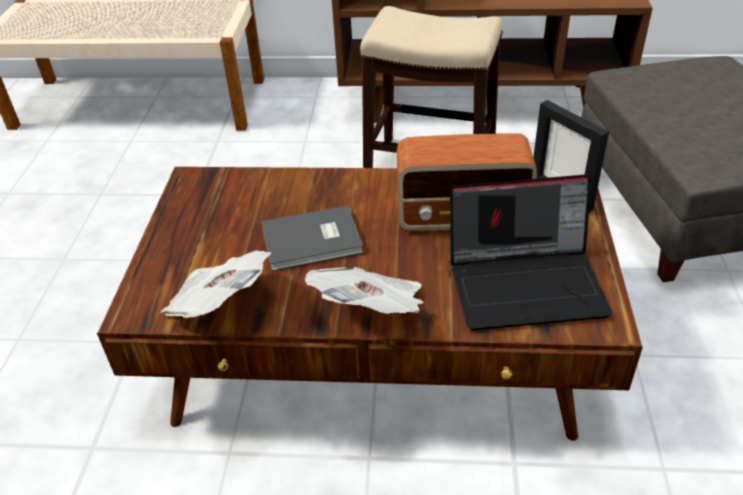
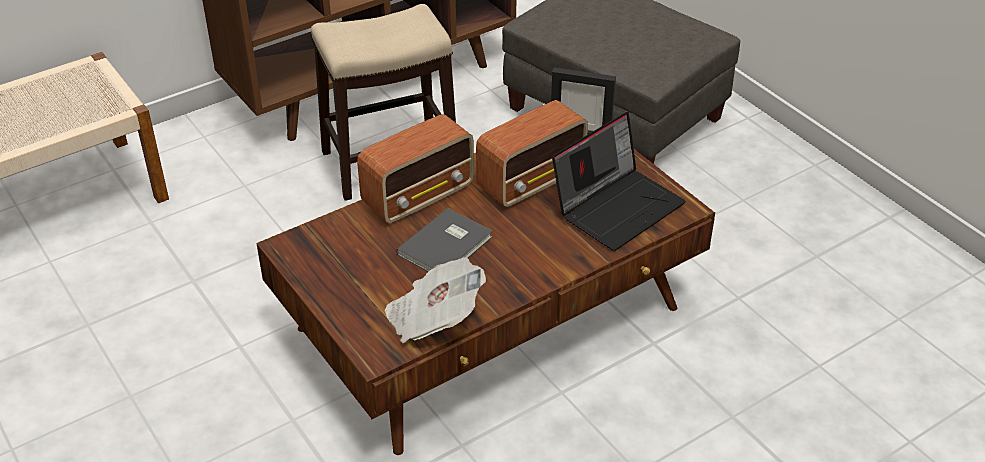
camera: 40 degrees left, 0 degrees up
(343, 185) = (419, 196): none -> radio
(372, 310) = (541, 270): newspaper -> none

